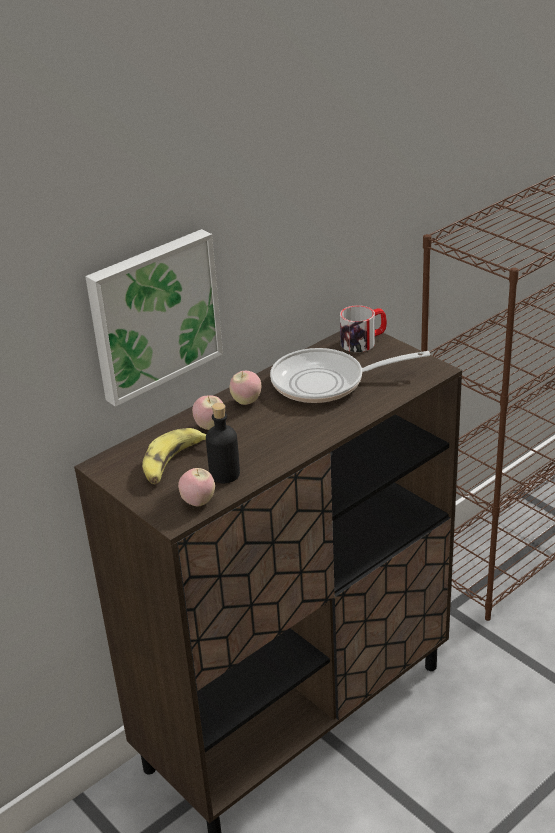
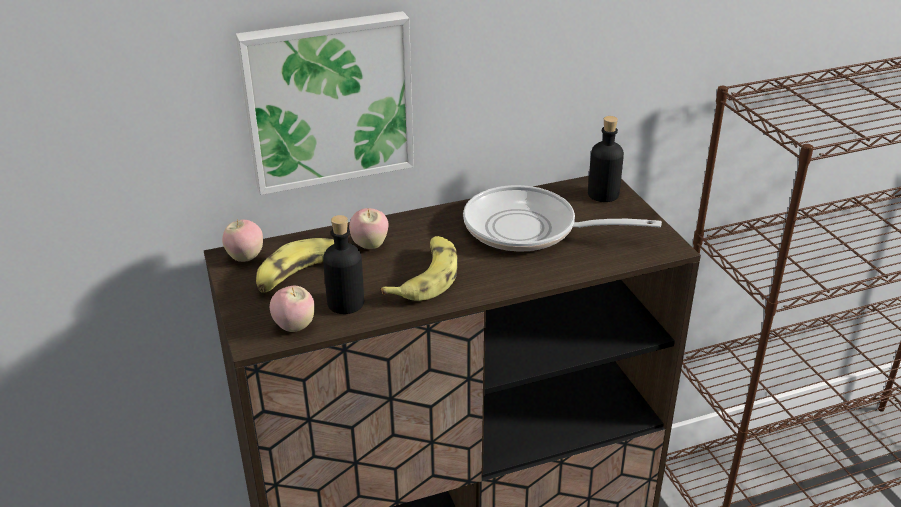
camera: 20 degrees right, 0 degrees up
(246, 401) = (428, 228): apple -> apple (245, 257)
(272, 439) = (426, 277): none -> banana
(363, 341) = (603, 194): mug -> black bottle

